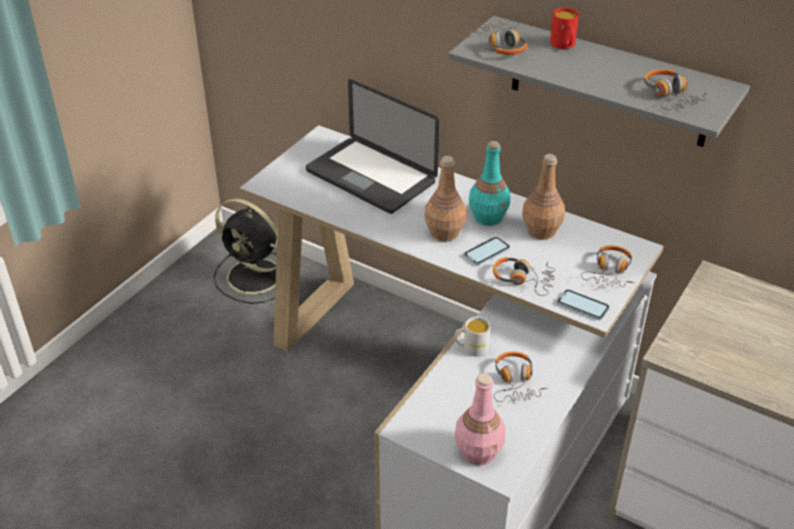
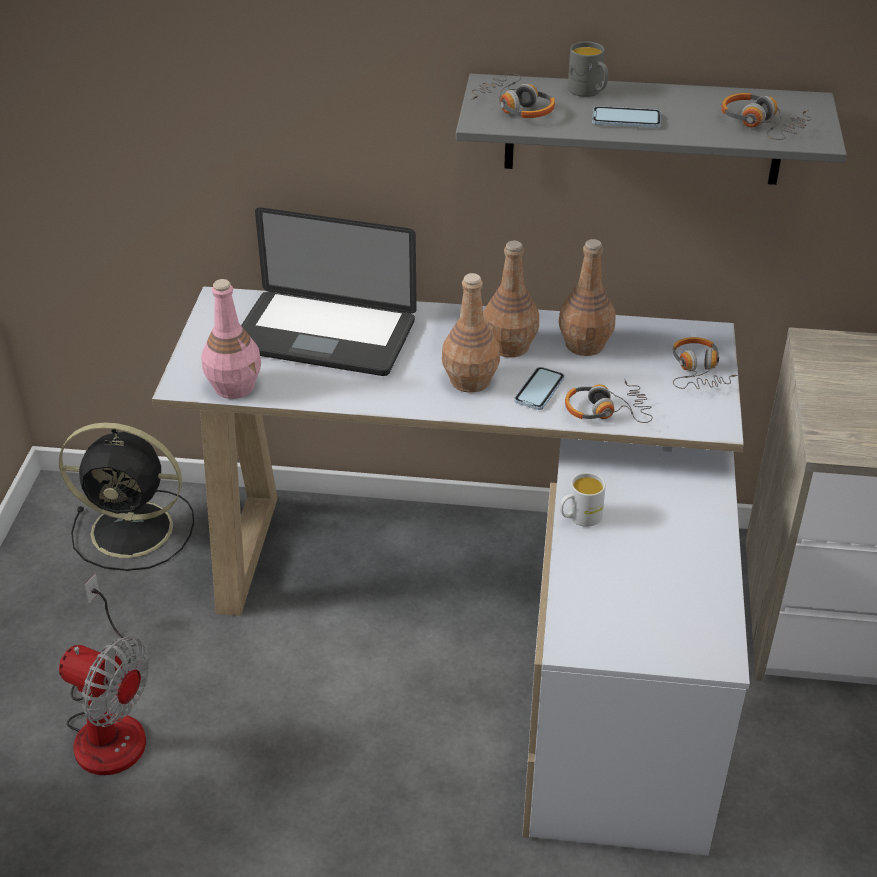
camera: 25 degrees left, 0 degrees up
(173, 390) = (110, 723): none -> fan
(479, 451) = (676, 641): pink bottle -> pink bottle (234, 386)
(488, 217) = (510, 345): turquoise bottle -> brown bottle
(515, 382) = (659, 542): headphones -> none
(564, 45) = (588, 92): red mug -> grey mug
(583, 306) = (697, 421): phone -> phone (626, 120)

